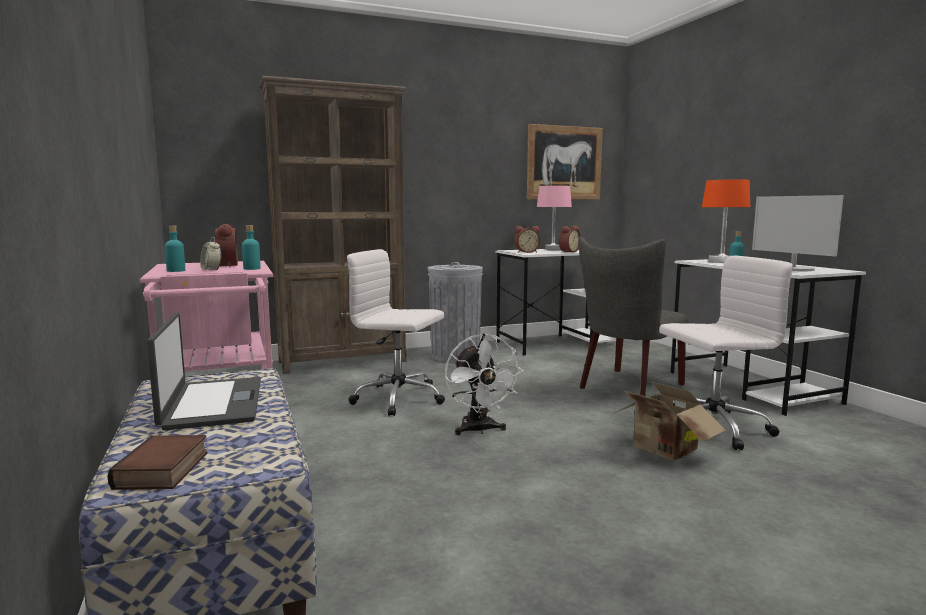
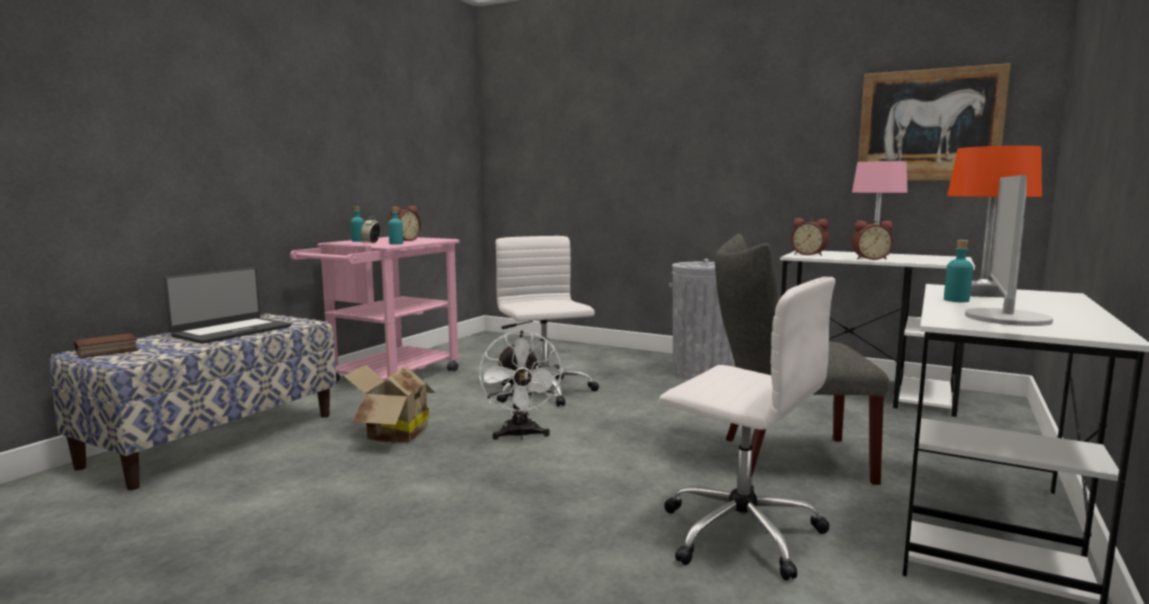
camera: 50 degrees right, 0 degrees up
(343, 361) = (596, 352): brown bookcase -> none
(479, 430) = (521, 435): white fan -> white fan turned 45 degrees counterclockwise
(663, 451) = (601, 521): cardboard box -> cardboard box (392, 435)

